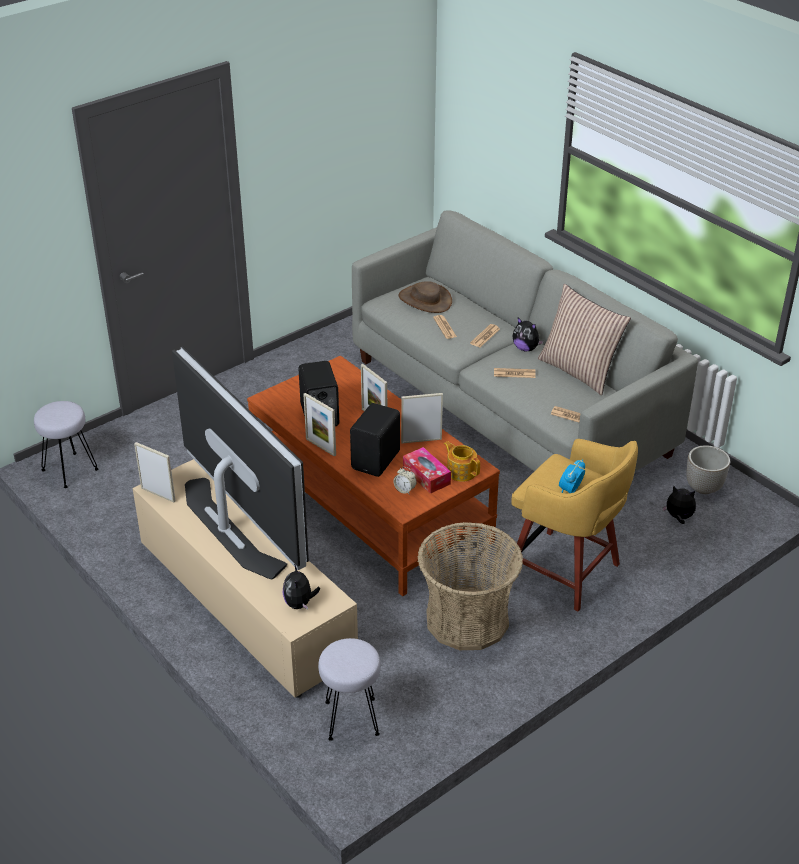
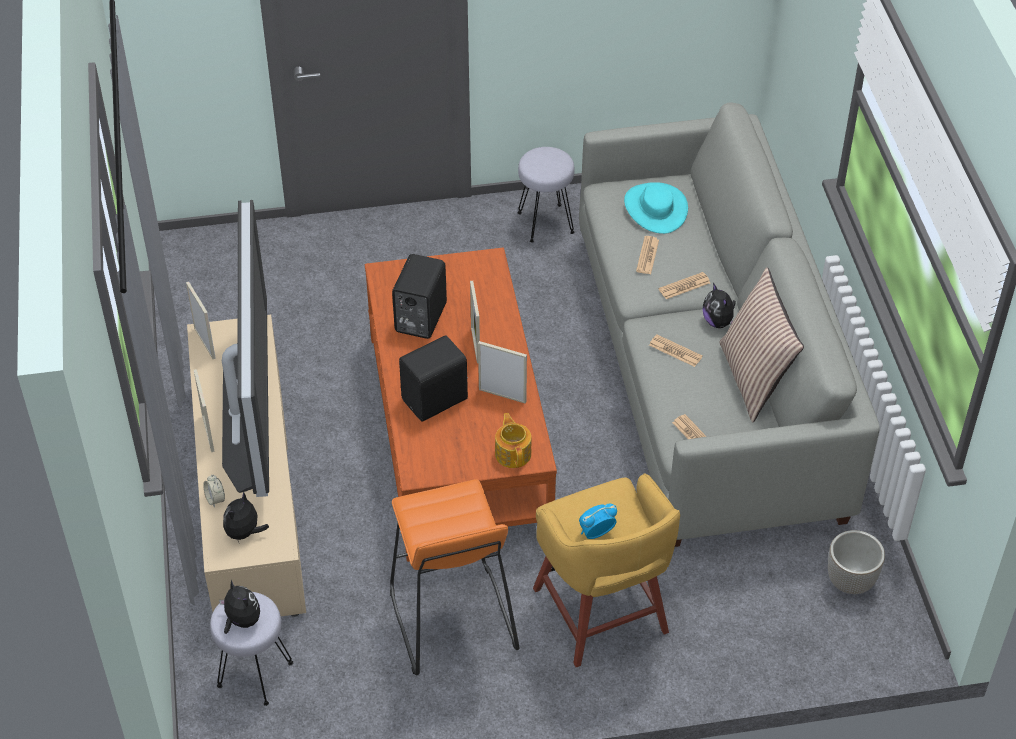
camera: 30 degrees right, 10 degrees up
(69, 470) = (190, 263): grey stool -> grey stool (544, 223)
(320, 447) = (392, 358): picture frame -> picture frame (208, 433)
(405, 490) = (436, 450): alarm clock -> alarm clock (215, 499)
(425, 300) = (655, 208): brown hat -> turquoise hat
(426, 476) = (472, 442): tissue box -> none
(467, 620) = (452, 621): basket -> orange stool
(678, 517) = (786, 606): plush toy -> plush toy (241, 621)

